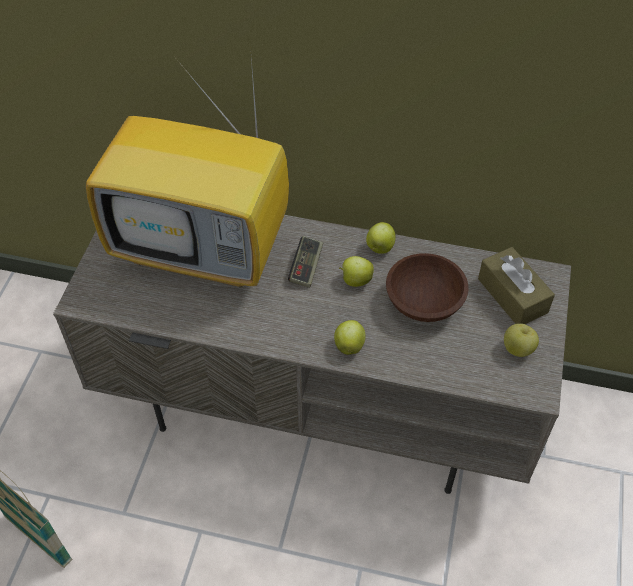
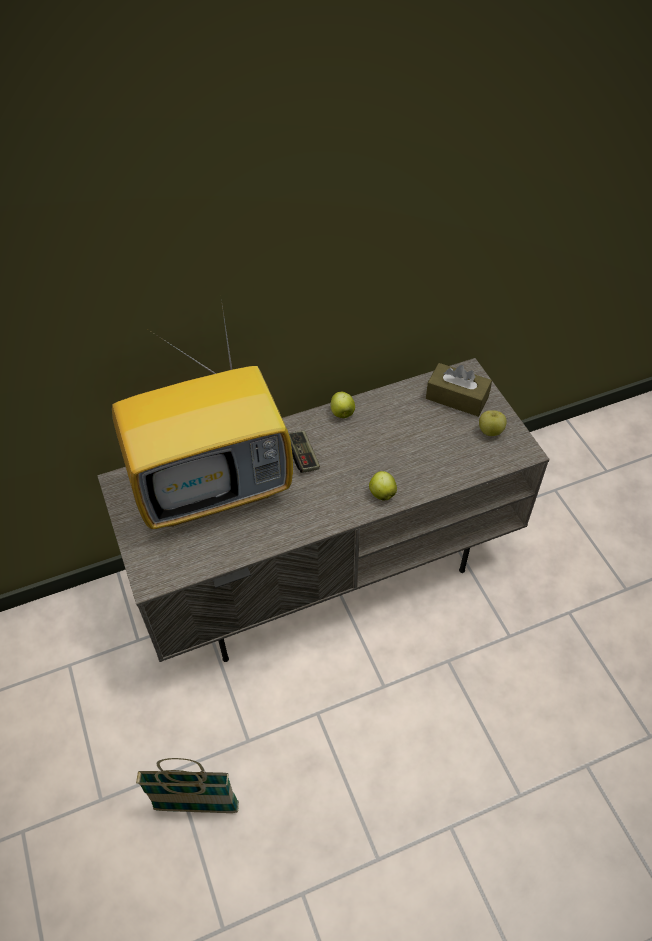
camera: 35 degrees left, 0 degrees up
(355, 280) = (346, 446): apple -> none
(425, 301) = (405, 433): brown bowl -> none

